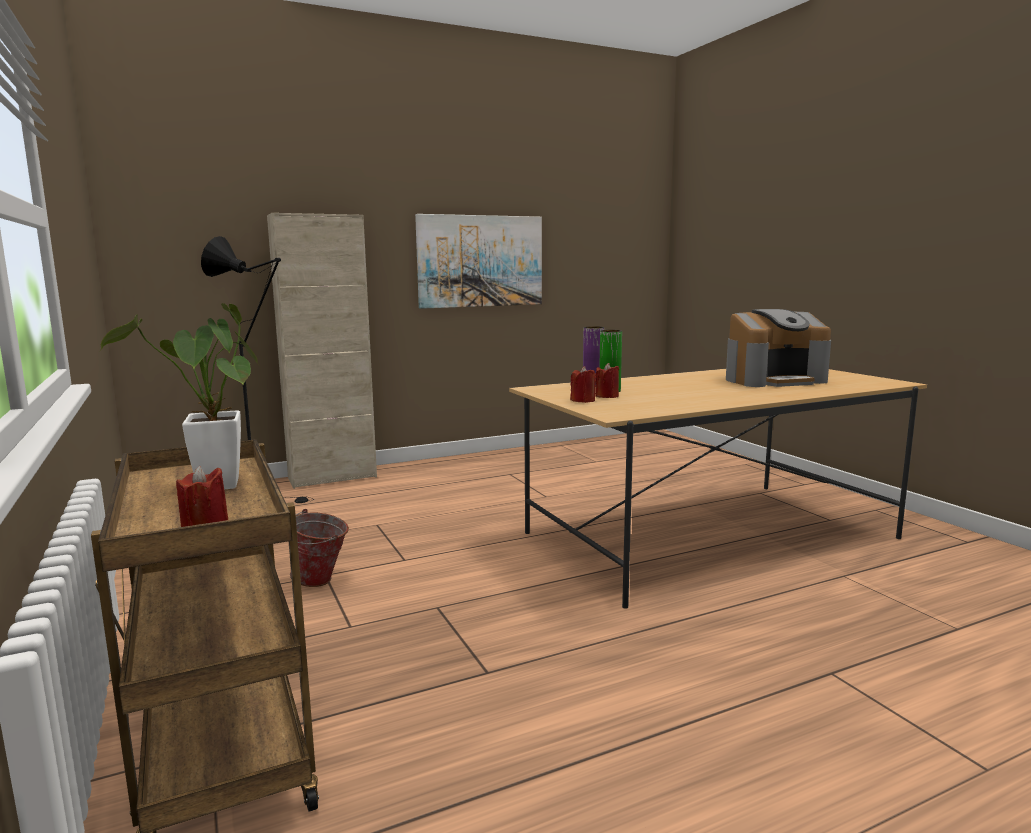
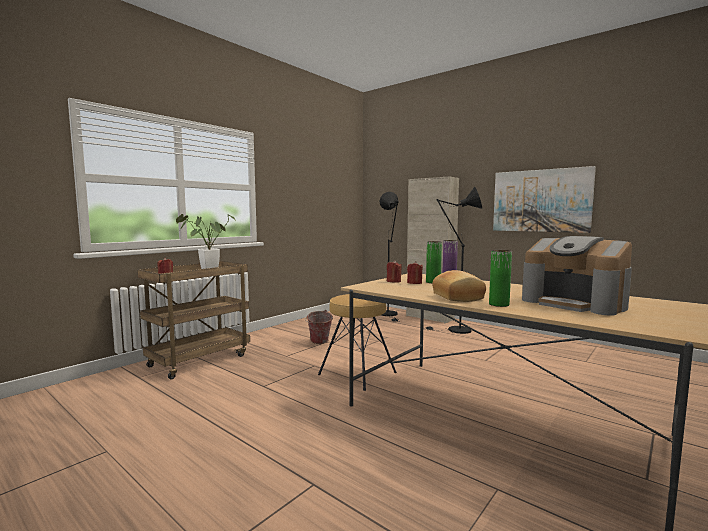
camera: 65 degrees right, 5 degrees down
(416, 480) = (455, 330): none -> black floor lamp
(511, 579) = (357, 373): none -> brown stool
(723, 397) = (459, 297): none -> bread
(771, 394) = (499, 304): none -> green vase

